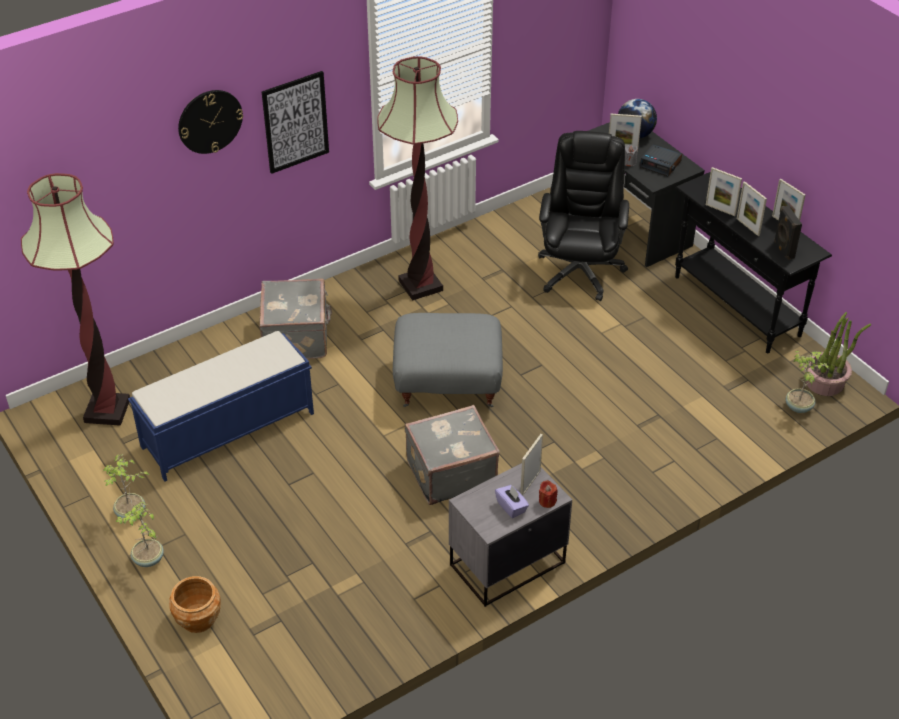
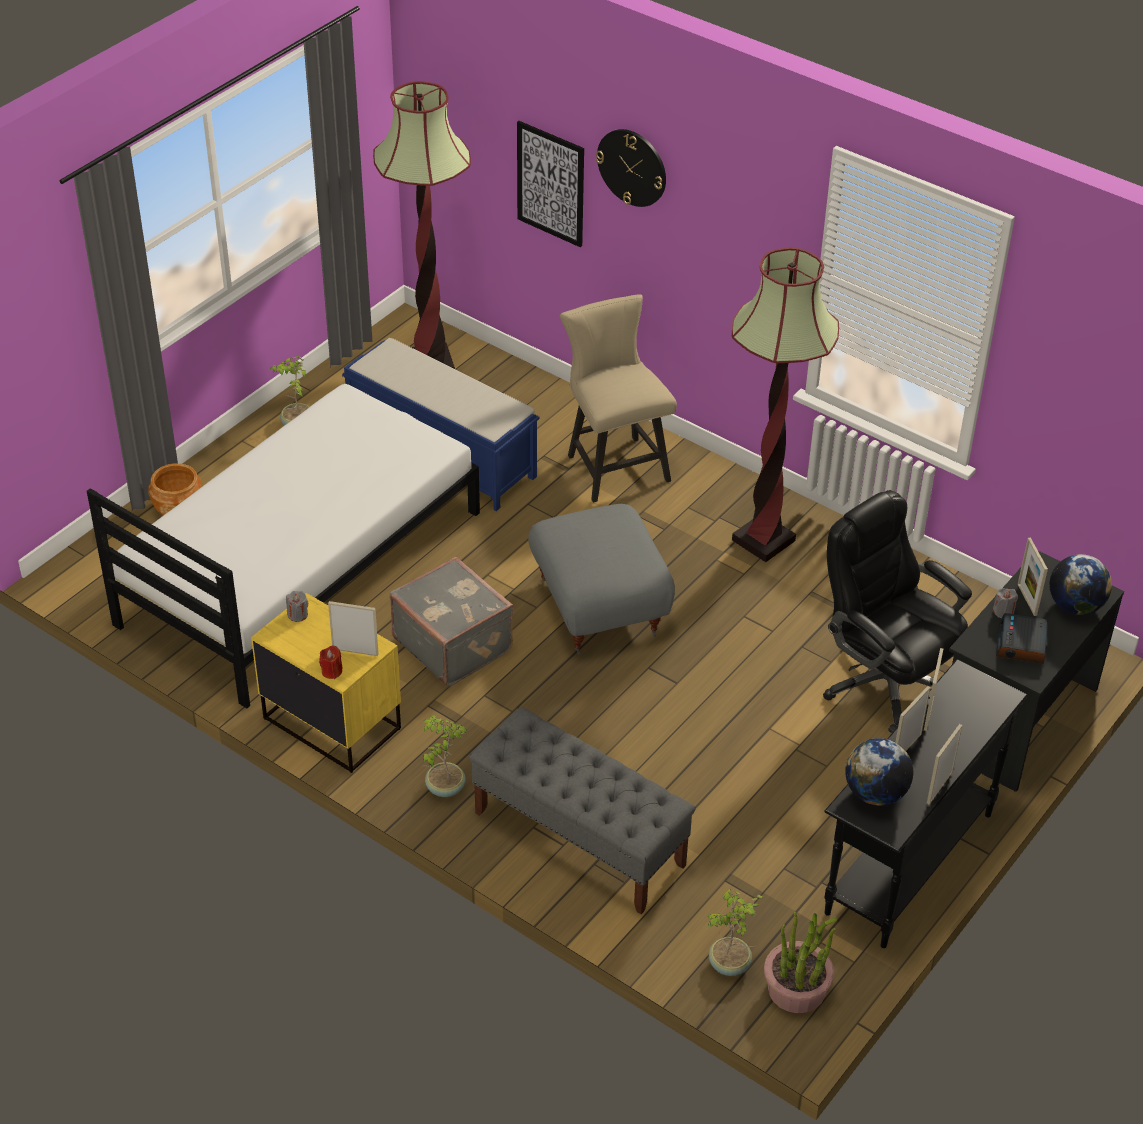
camera: 70 degrees right, 0 degrees up
(148, 560) = (241, 455): potted plant -> potted plant (444, 788)
(295, 122) = (723, 243): picture -> picture (551, 183)
(297, 337) = (613, 464): grey suitcase -> beige chair
(316, 548) = (300, 567): none -> white bed
(473, 509) = (298, 615): none -> grey candle
(506, 563) = (332, 722): grey nightstand -> yellow nightstand
(511, 507) = (312, 644): purple tissue box -> none
(580, 270) = (884, 682): black office chair -> black office chair turned 120 degrees counterclockwise
(670, 451) = (578, 838): none -> grey bench
(783, 250) = (875, 793): black speaker -> globe

